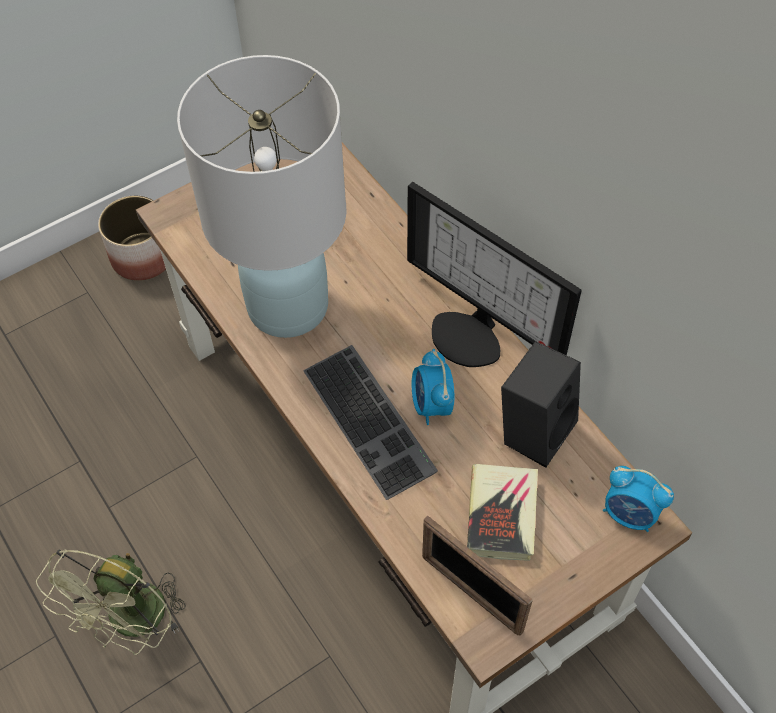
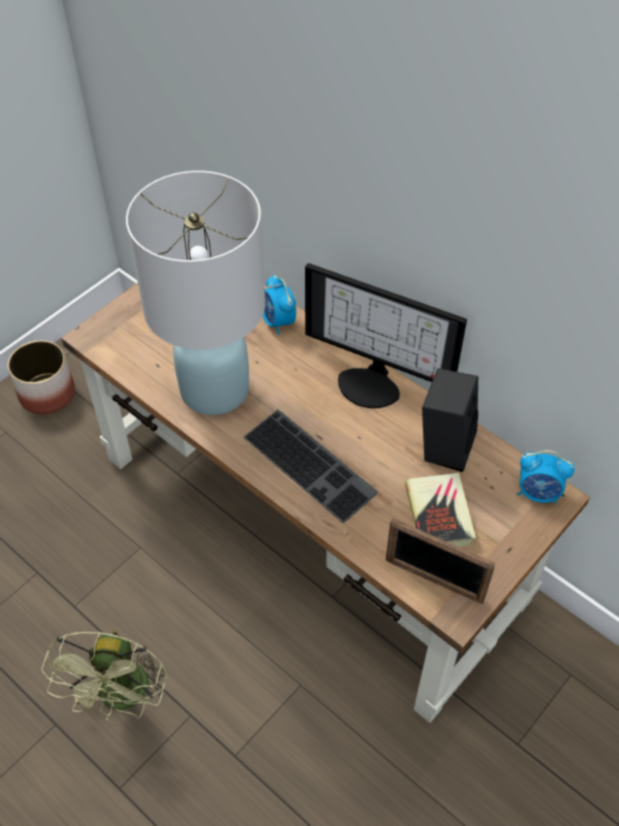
camera: 15 degrees left, 5 degrees down
(431, 405) = (356, 443): alarm clock -> alarm clock (278, 322)

